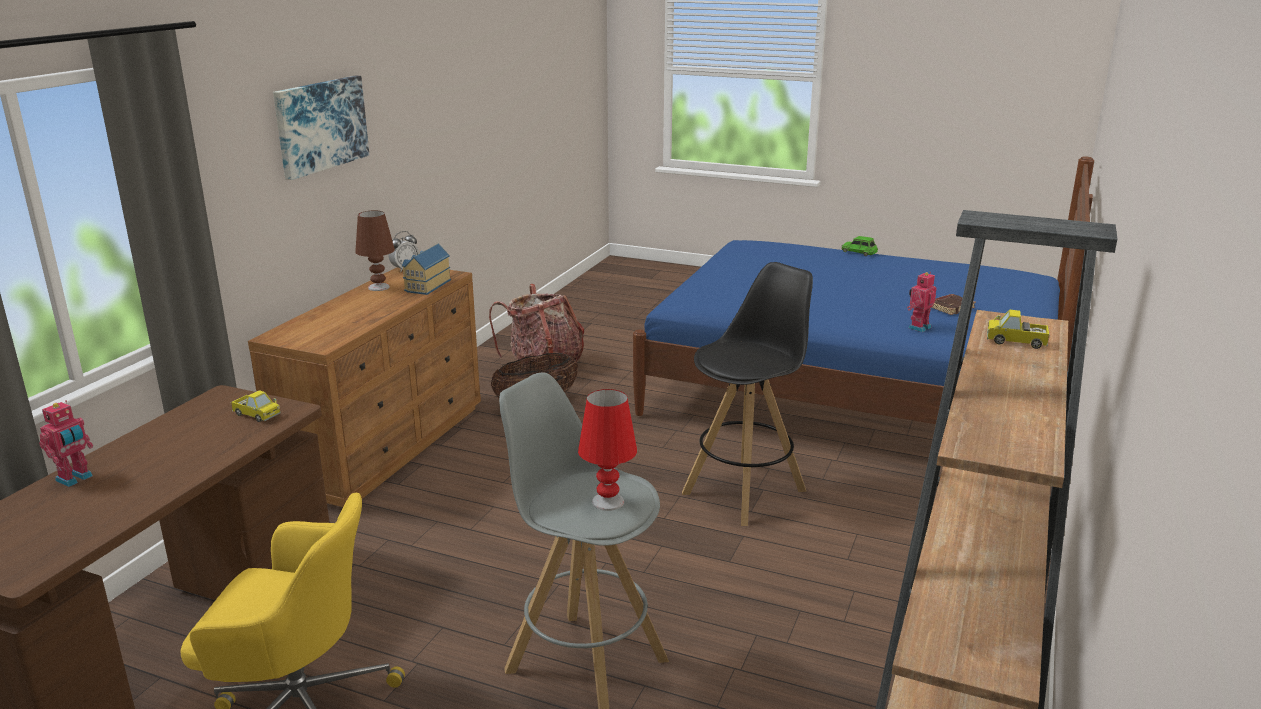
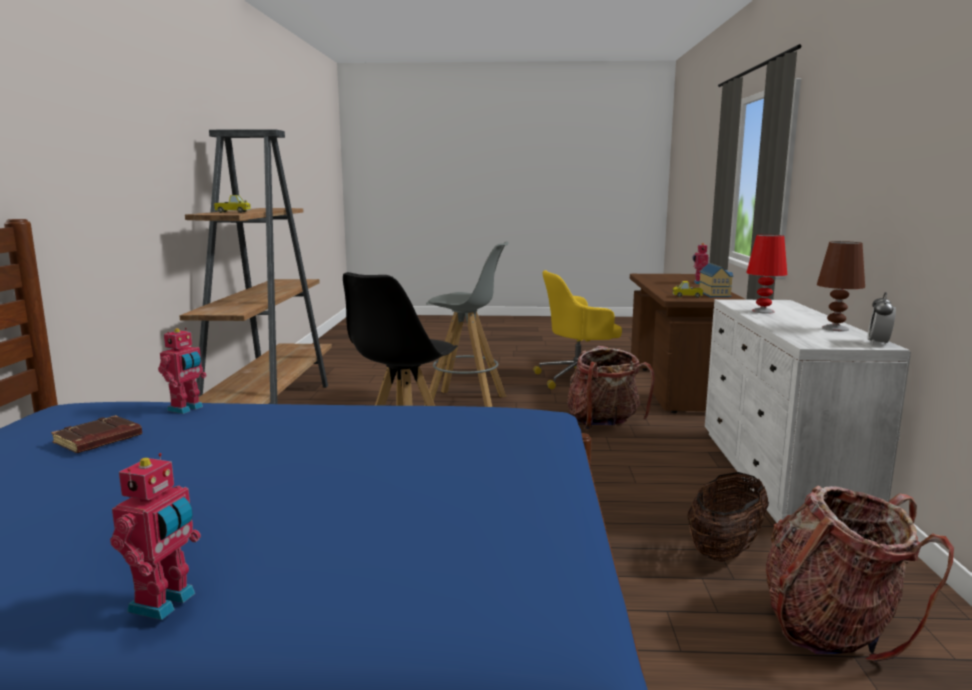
camera: 160 degrees right, 10 degrees down
(320, 125) = (882, 139): picture -> none
(387, 446) = (779, 475): brown dresser -> white dresser
(426, 285) = (798, 333): toy house -> toy house (715, 294)
(438, 556) = (604, 423): none -> backpack
(608, 502) = (450, 296): red table lamp -> red table lamp (762, 311)
(859, 252) = (165, 603): green toy car -> toy robot

